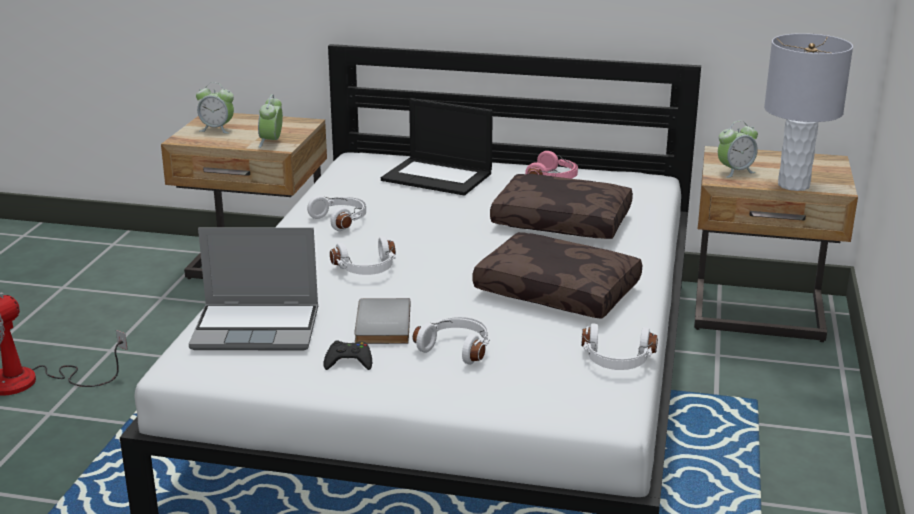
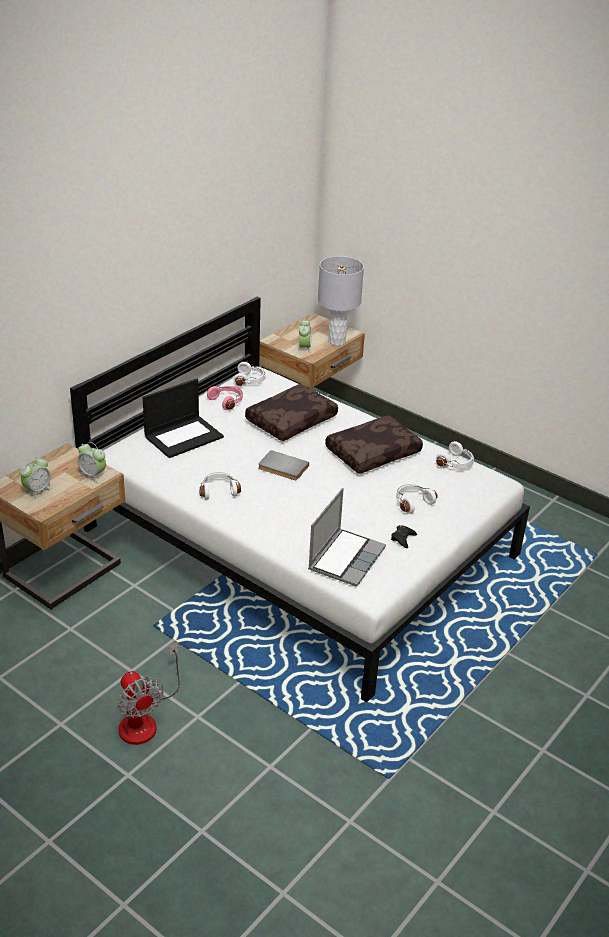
camera: 65 degrees left, 10 degrees up
(367, 270) = (299, 502): white headphones -> white headphones (250, 380)
(380, 324) = (369, 517): grey book -> grey book (282, 468)

